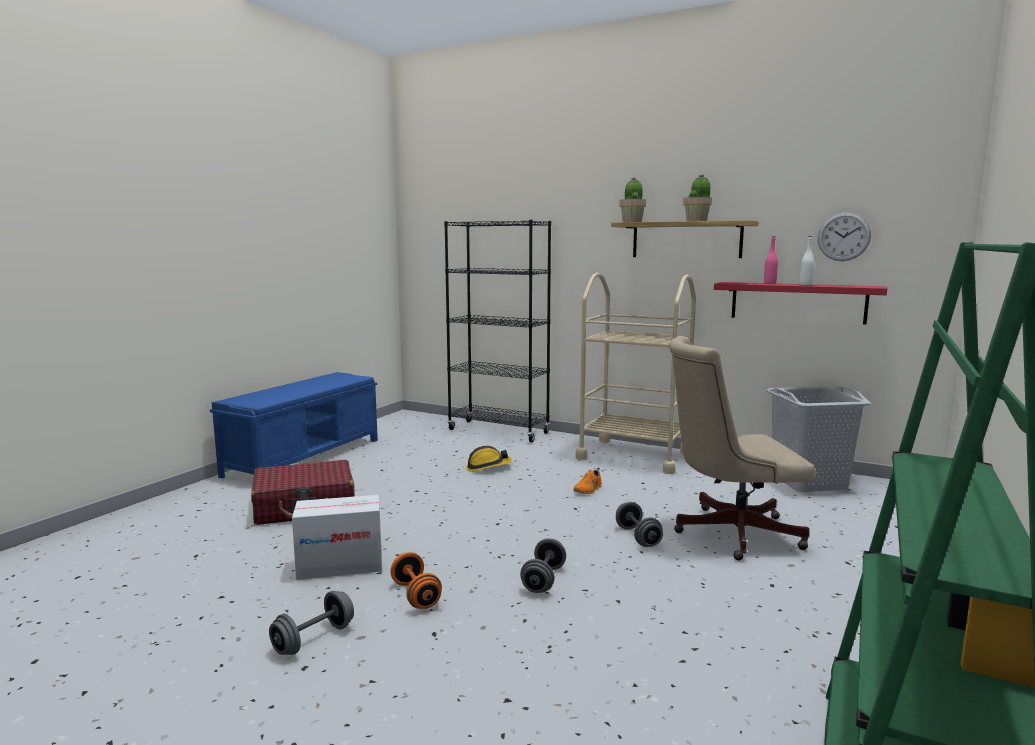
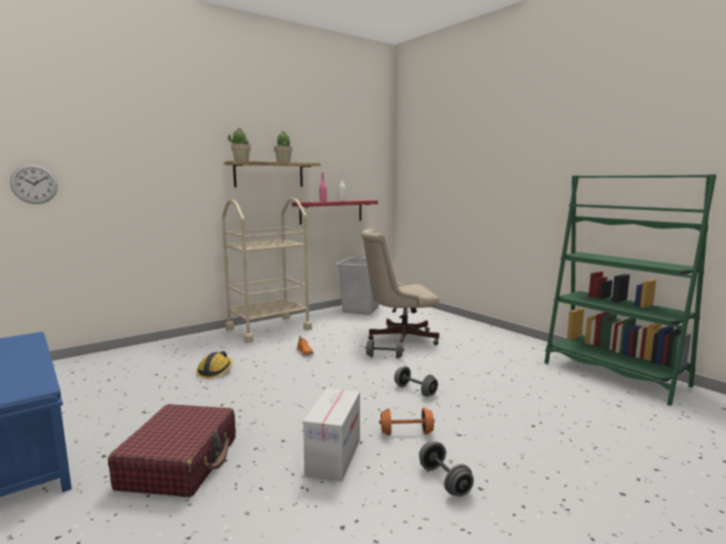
camera: 65 degrees left, 0 degrees up
(499, 431) = (142, 351): black bookcase -> none
(728, 532) = (398, 338): beige office chair -> beige office chair turned 60 degrees clockwise
(843, 236) = (348, 173): wall clock -> wall clock (34, 184)

